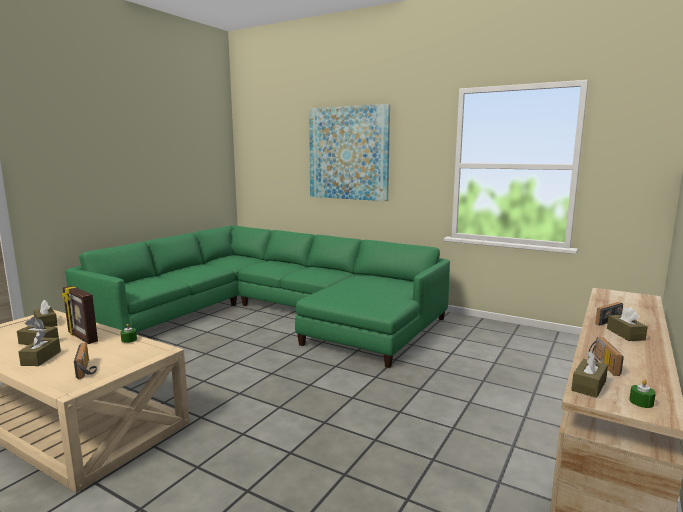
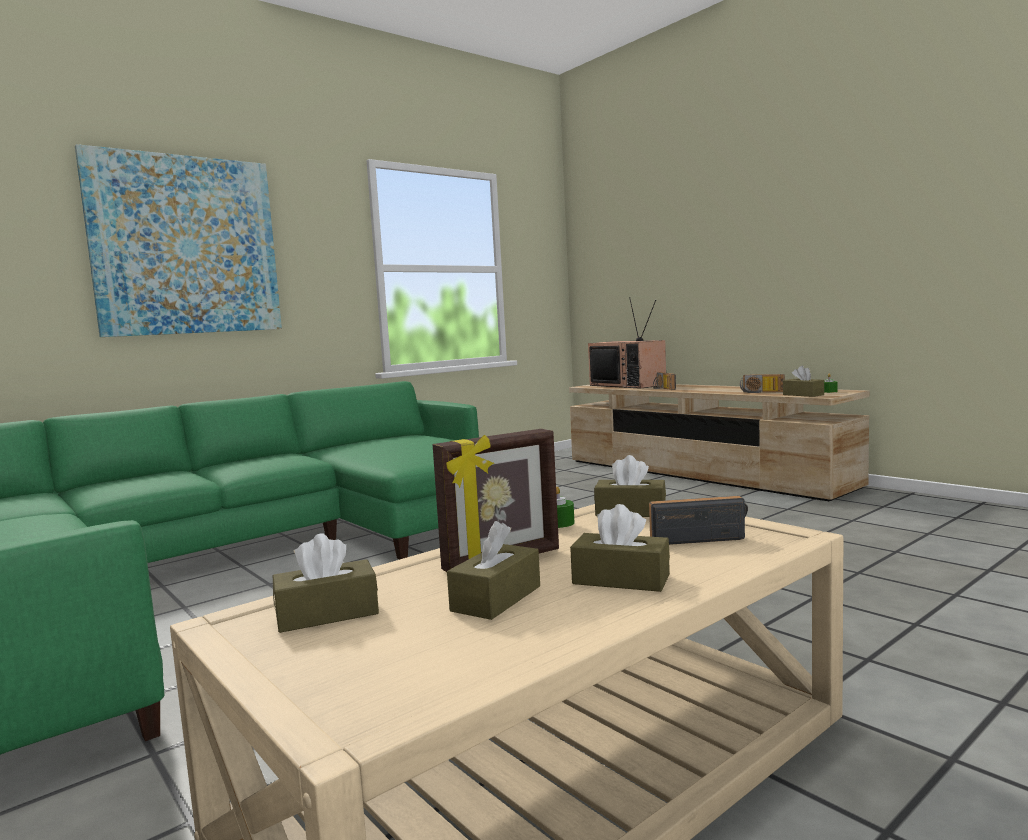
camera: 70 degrees left, 5 degrees down
(625, 334) = (698, 388): brown tissue box -> brown tissue box (630, 512)
(629, 305) = (629, 385): none -> television

